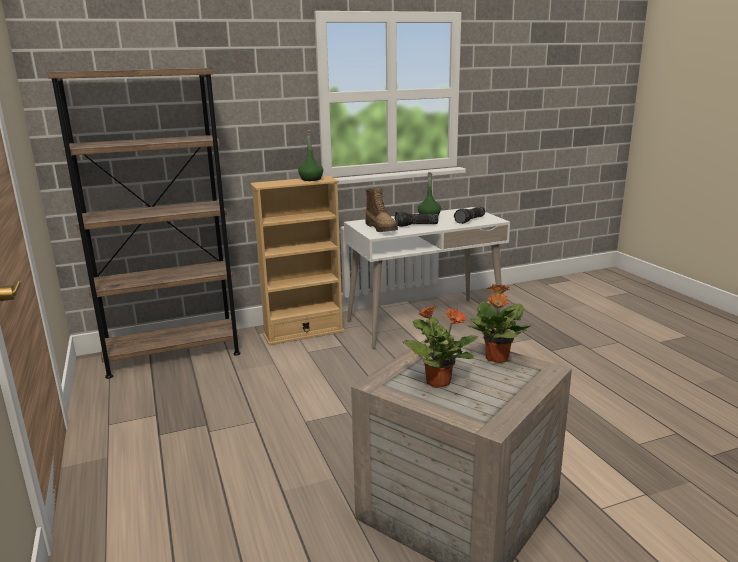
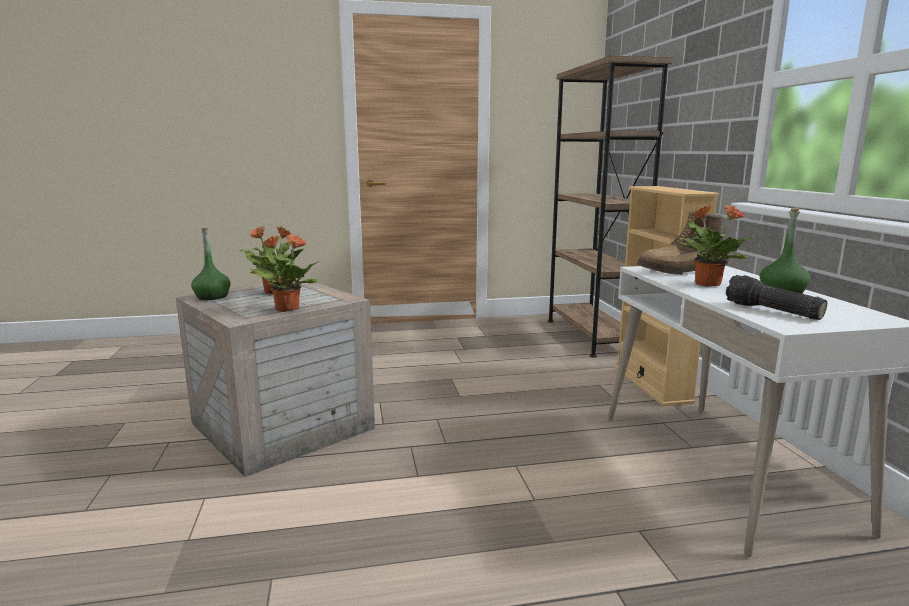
camera: 100 degrees right, 5 degrees down
(311, 179) = (682, 190): green bottle -> green bottle (212, 297)
(416, 225) = (707, 284): flashlight -> potted plant

